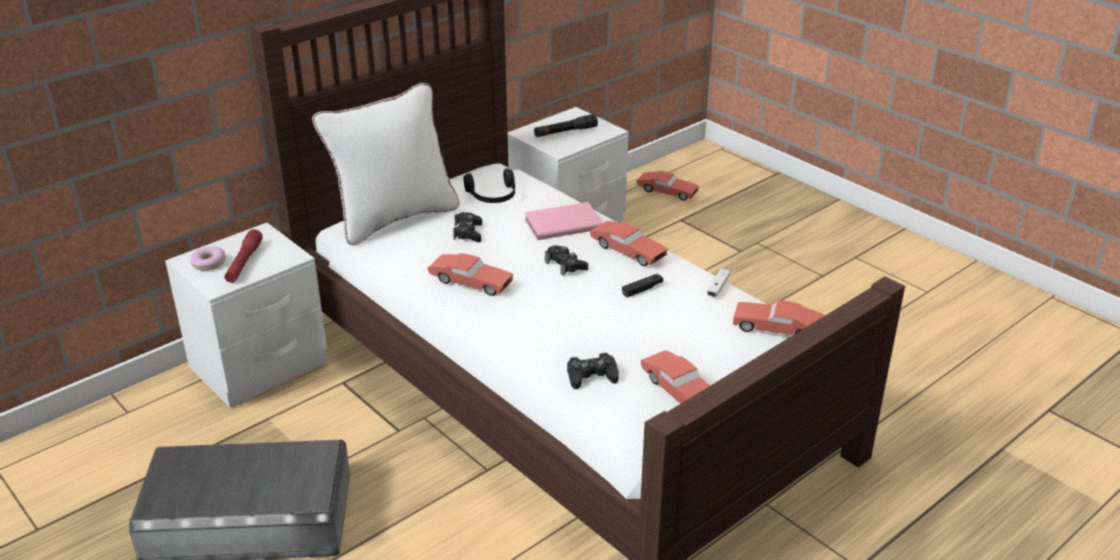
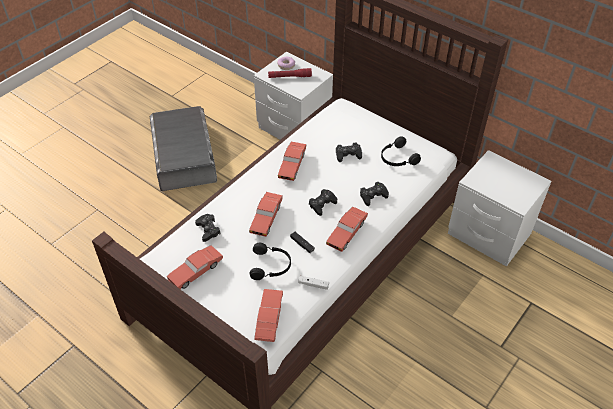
camera: 80 degrees right, 15 degrees up
(394, 218) = (355, 121): white pillow -> none
(561, 223) = (373, 196): pink book -> black game controller
(565, 132) = (504, 180): black flashlight -> none
(666, 192) = (571, 290): red toy car -> red toy car (266, 218)
(679, 320) = (271, 266): none -> black headphones

